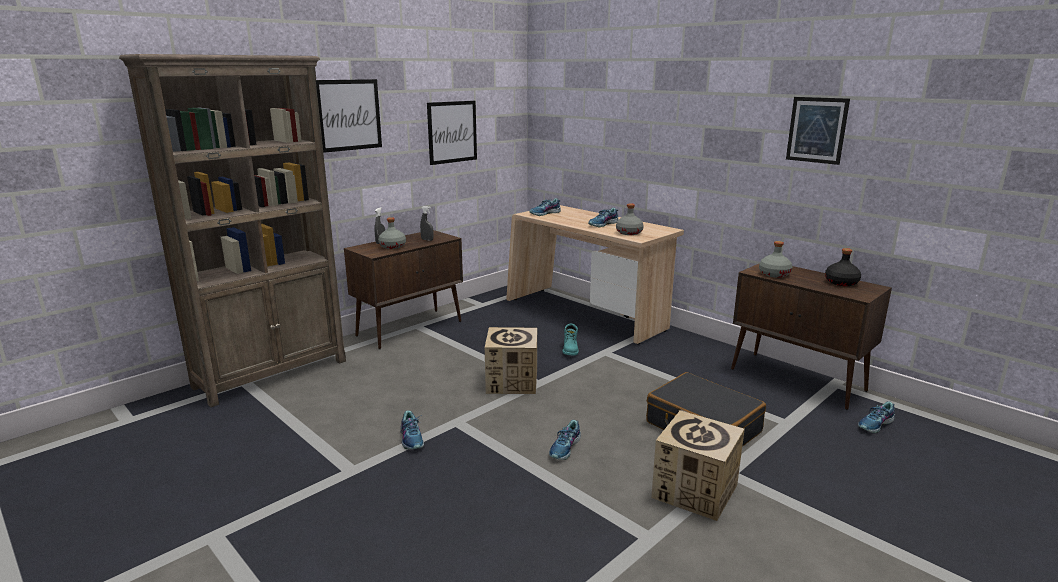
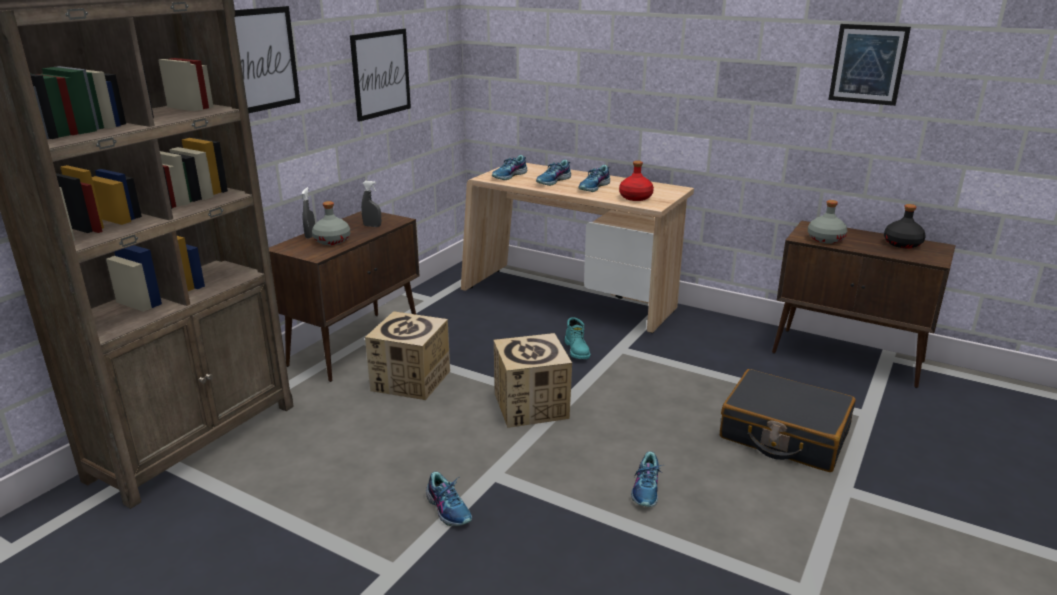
camera: 15 degrees left, 5 degrees up
(629, 233) = (636, 197): grey bottle -> red bottle
(695, 491) = (821, 520): cardboard box -> cardboard box (411, 380)
(876, 425) = (954, 402): shoe -> shoe (553, 181)

